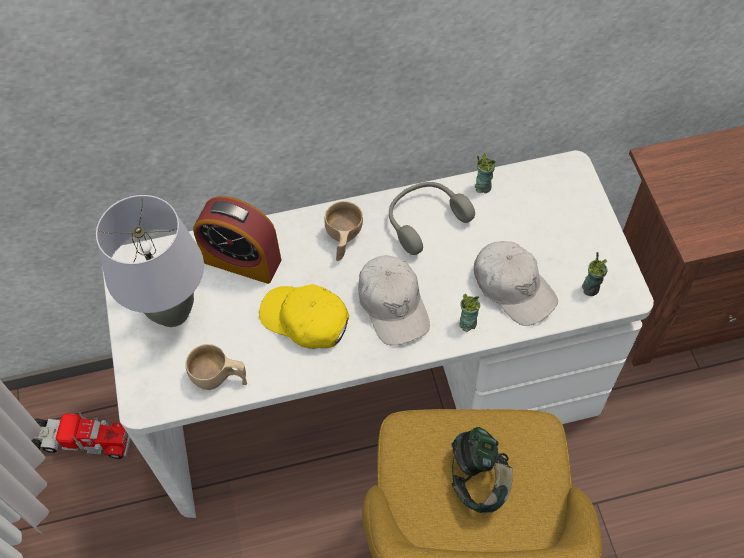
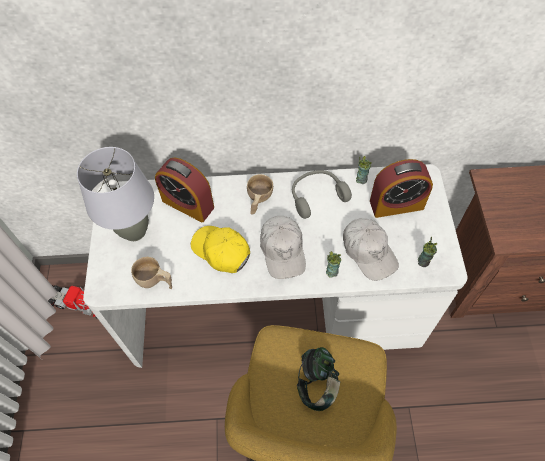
camera: 10 degrees right, 0 degrees up
(539, 215) = (396, 204): none -> alarm clock

